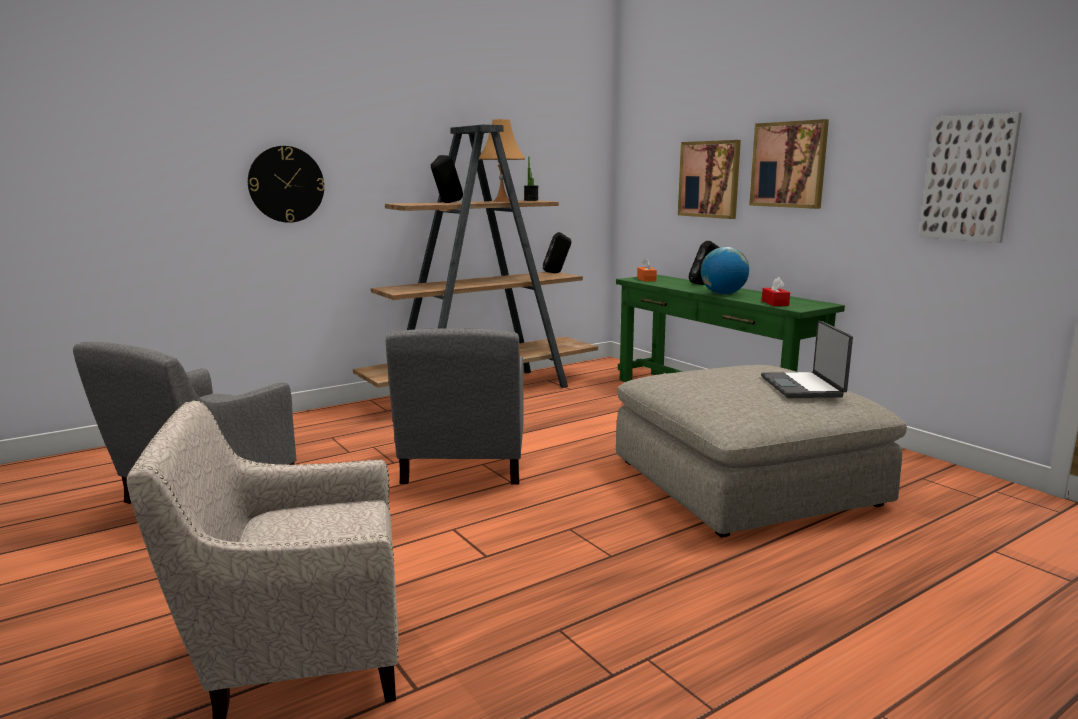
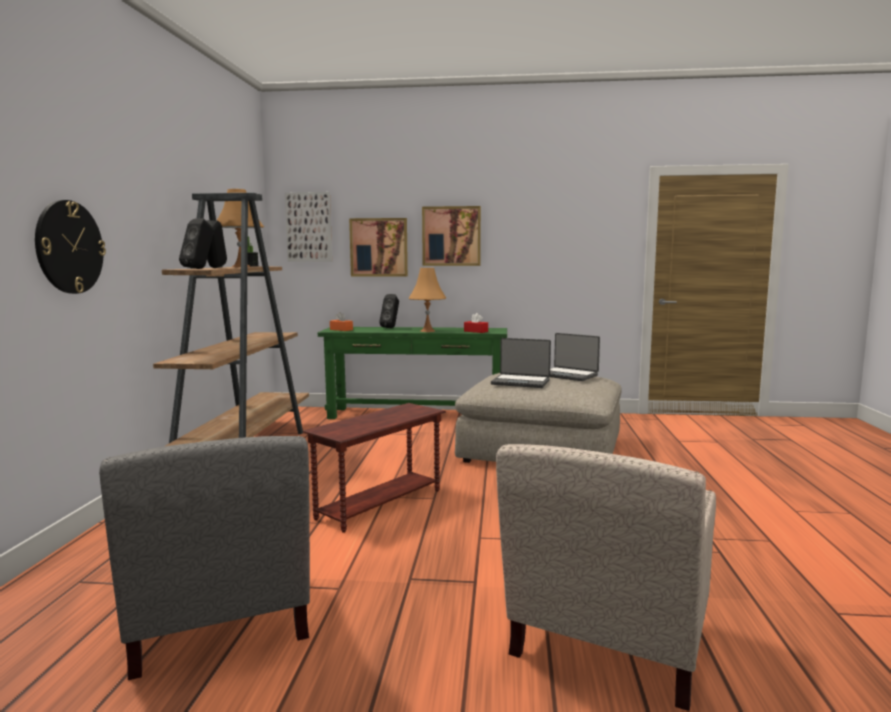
camera: 50 degrees left, 5 degrees down
(462, 469) = (380, 505): grey armchair -> brown side table
(557, 273) = (265, 332): black speaker -> black speaker (200, 268)
(707, 379) = (521, 382): none -> laptop
(723, 294) = (427, 331): globe -> orange table lamp
(968, 178) = (577, 244): picture -> picture (309, 227)

